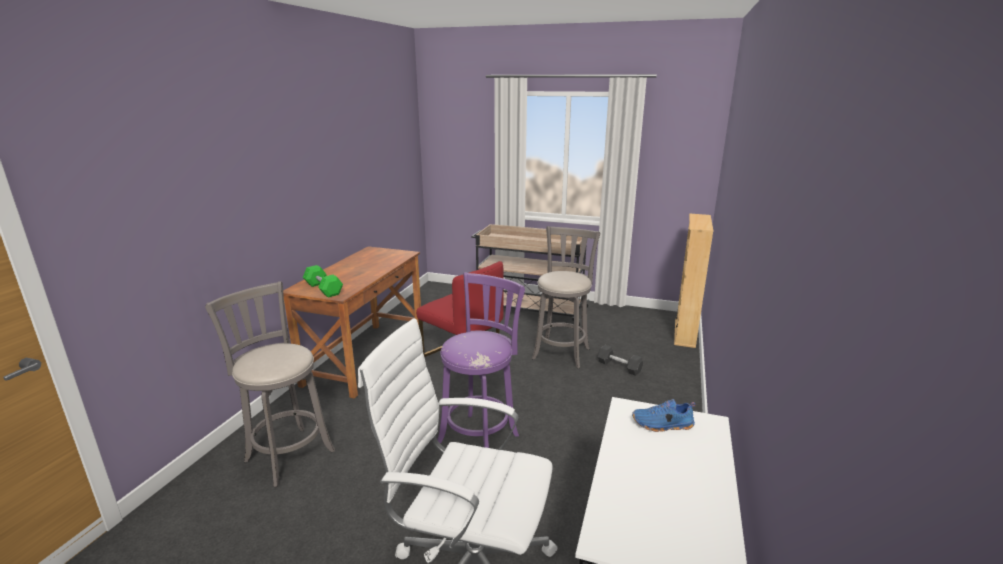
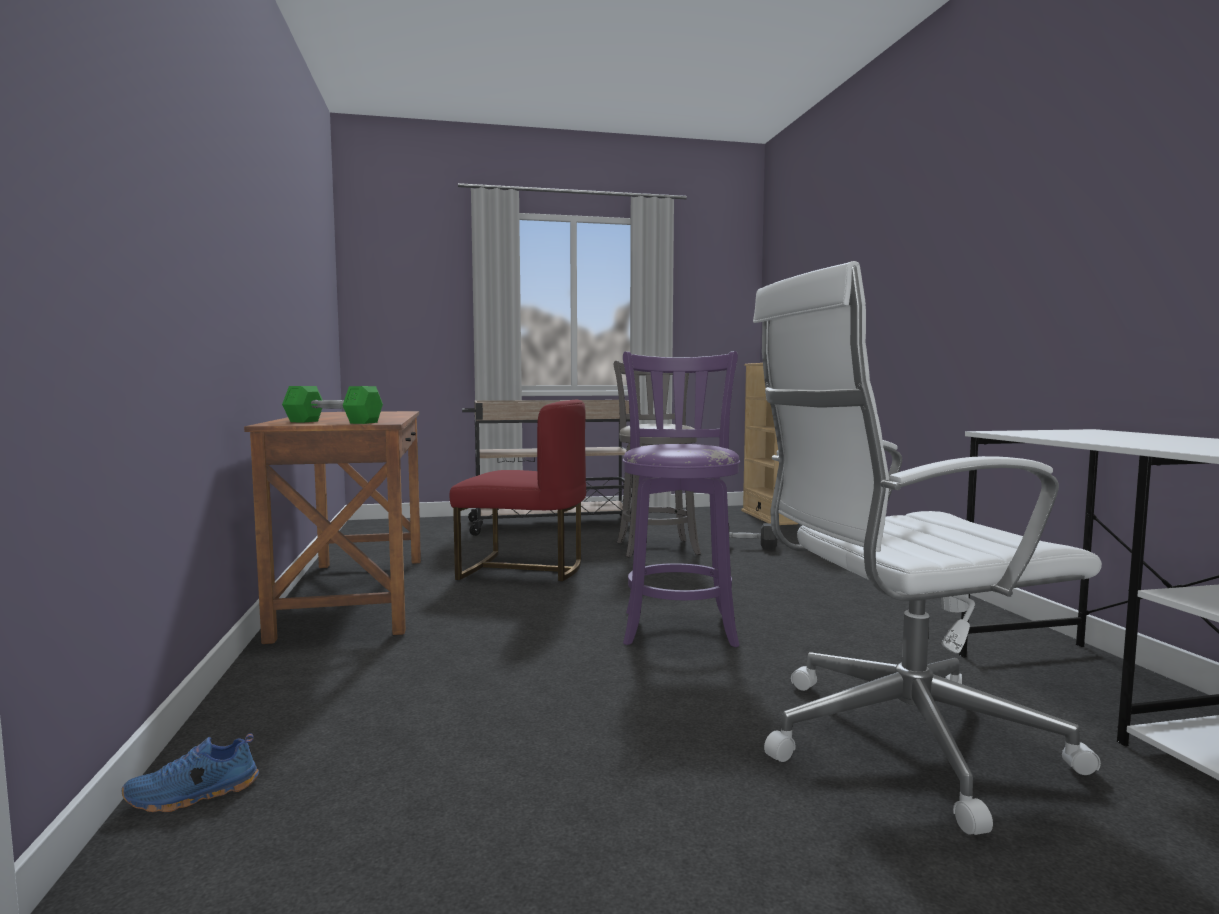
camera: 30 degrees left, 15 degrees down
(287, 454) = (366, 716): grey stool -> none
(662, 425) = (1064, 432): blue shoe -> blue shoe (193, 795)

